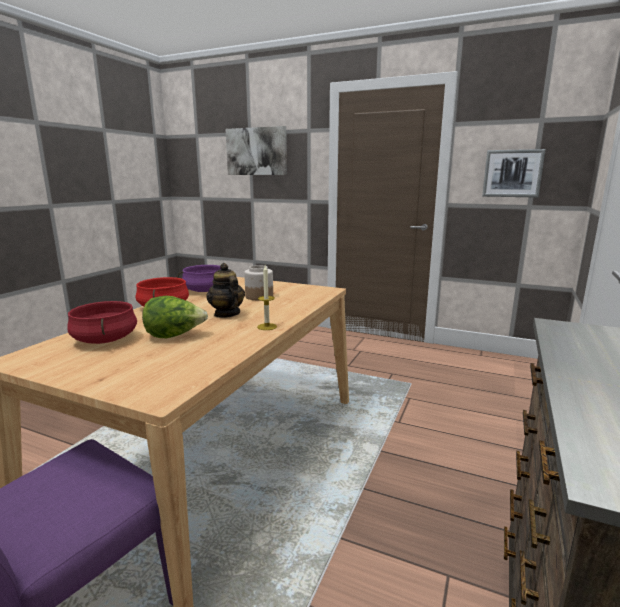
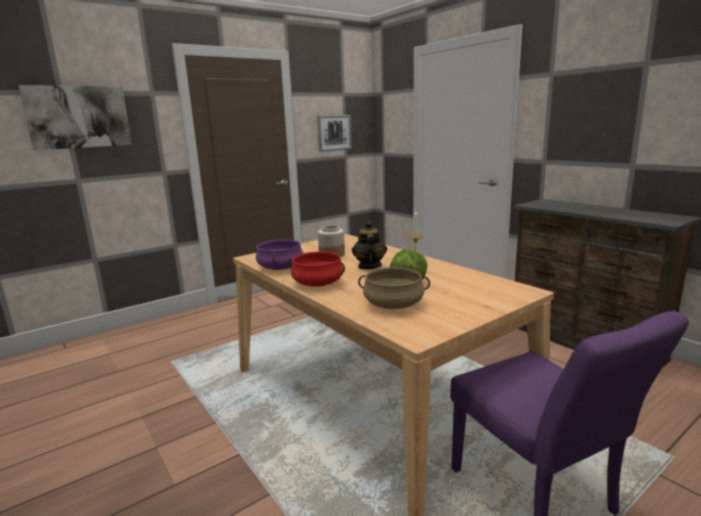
camera: 60 degrees left, 0 degrees up
(106, 339) = (393, 304): red cooking pot -> beige cooking pot
(226, 314) = (369, 266): teapot -> teapot turned 90 degrees clockwise

